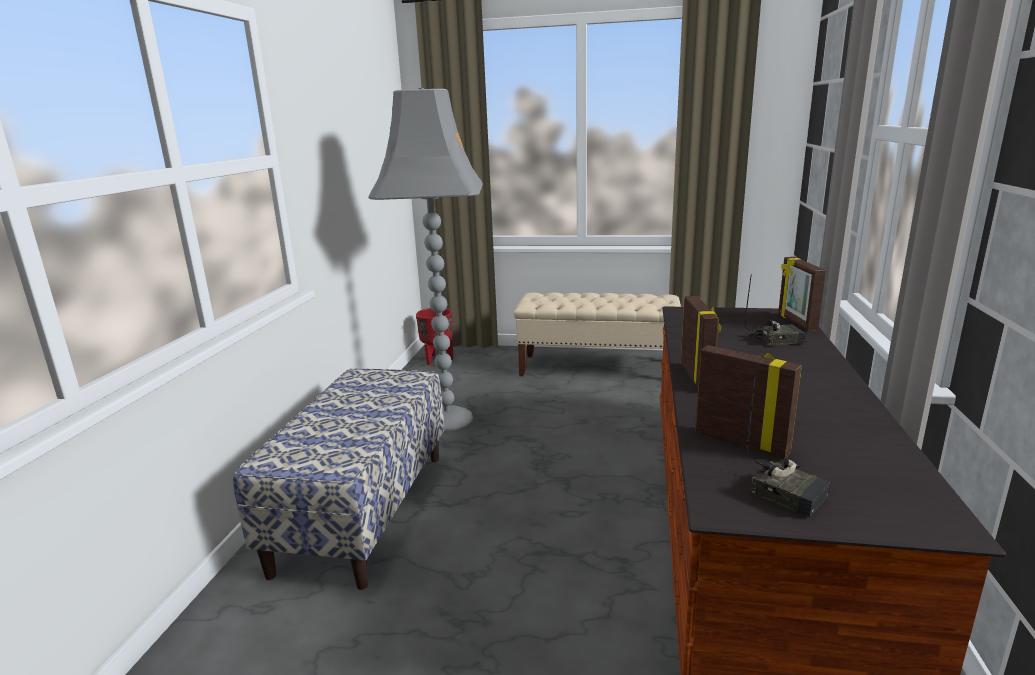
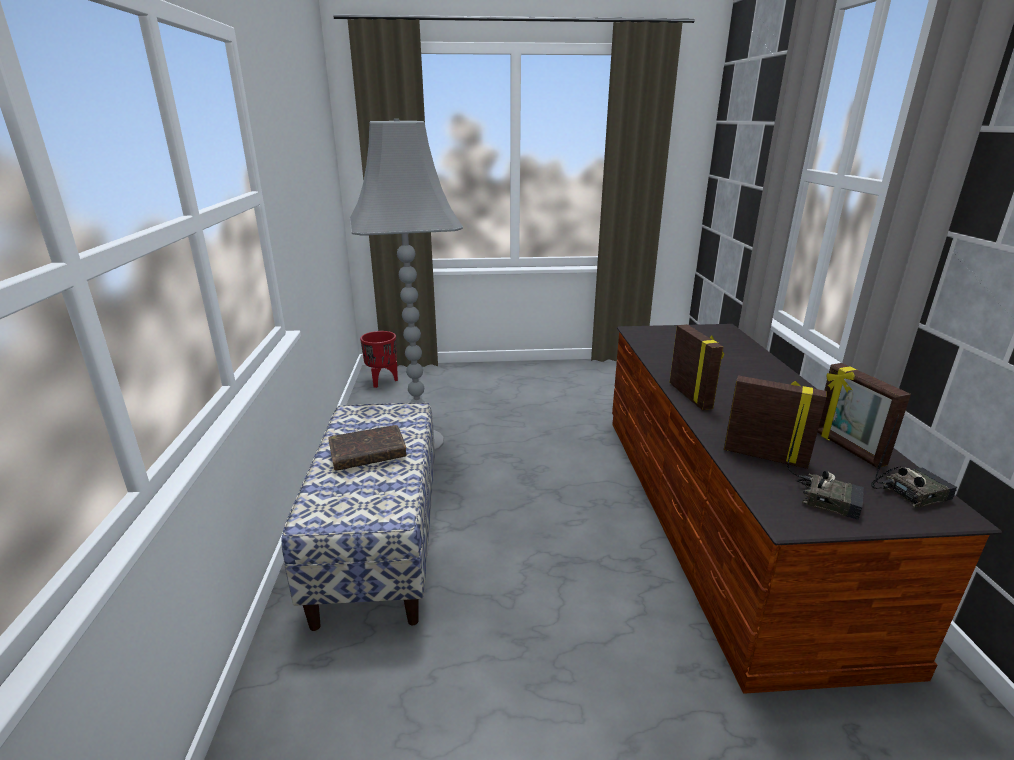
camera: 15 degrees left, 5 degrees up
(350, 413) = (368, 455): none -> brown book
(598, 368) = (537, 380): beige bench -> none
(776, 339) = (730, 354): radio -> radio (910, 492)
(796, 322) = (734, 337): picture frame -> picture frame (847, 448)

